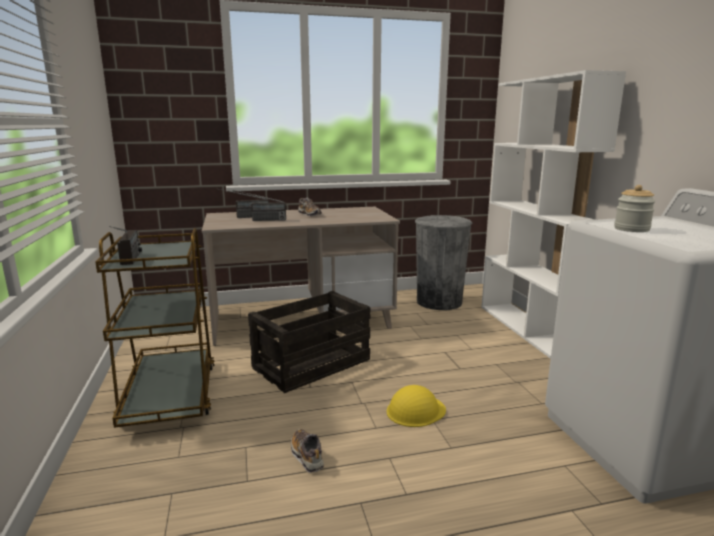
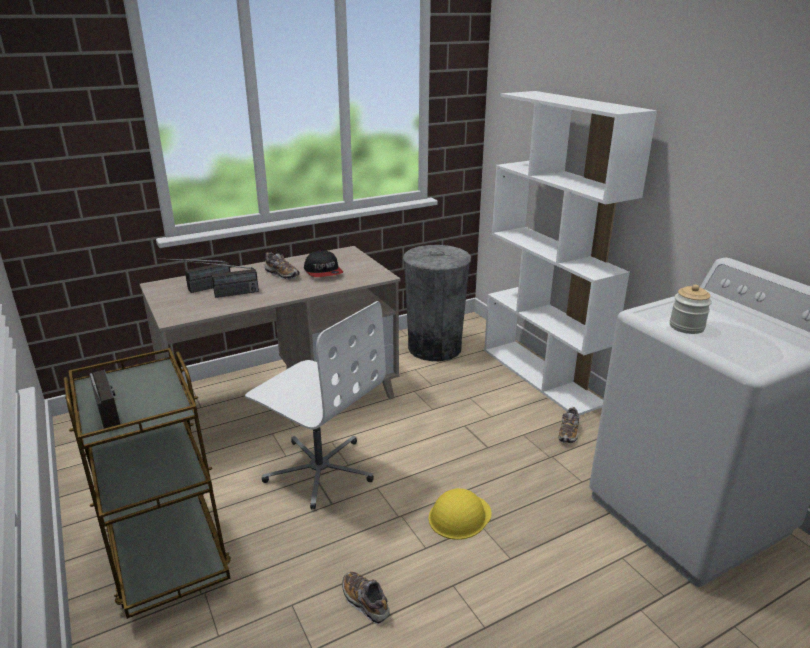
camera: 15 degrees left, 10 degrees up
(311, 364) = (320, 469): crate -> white office chair
(341, 215) = (323, 272): none -> cap
(540, 368) = (568, 433): none -> shoe

